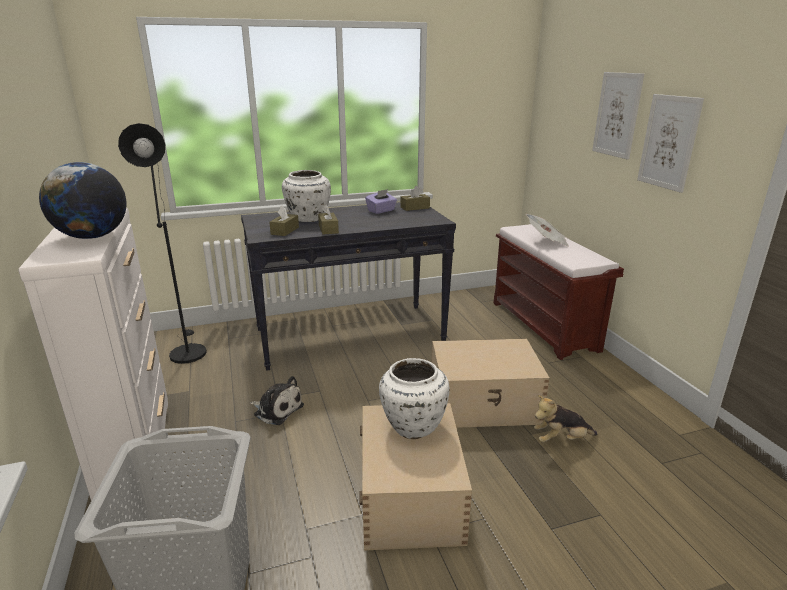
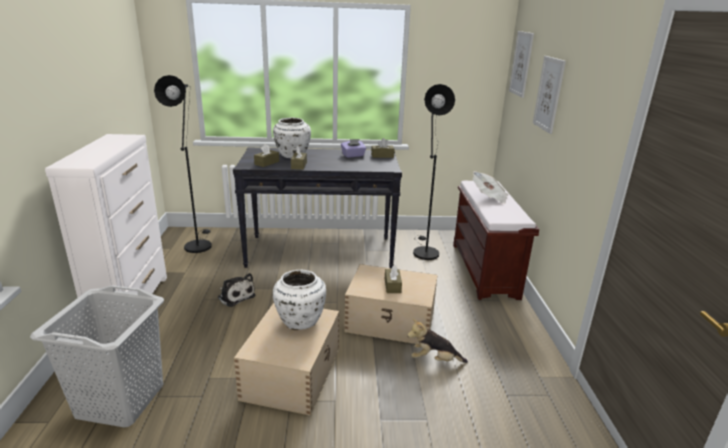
camera: 15 degrees right, 0 degrees up
(93, 237) = (103, 153): globe -> none
(467, 315) = (424, 251): none -> black floor lamp
(488, 360) = (392, 286): none -> brown tissue box
(669, 142) = (573, 123): picture -> picture (521, 64)

